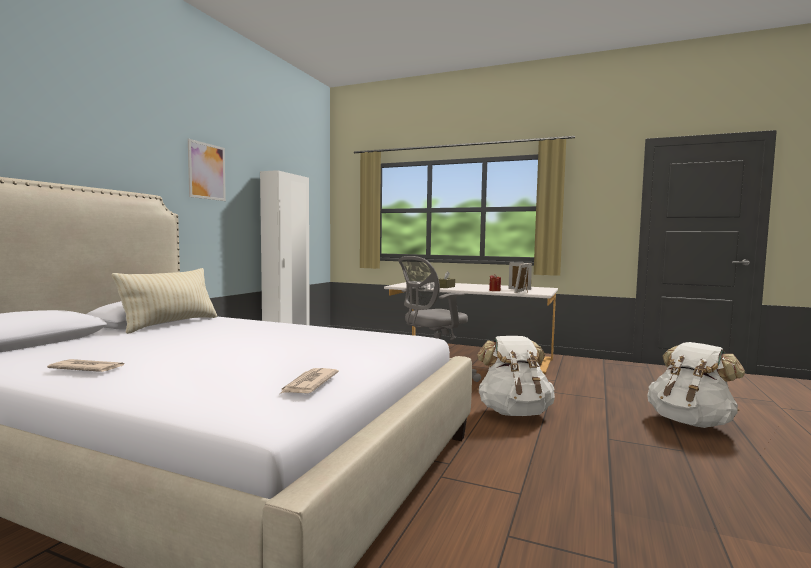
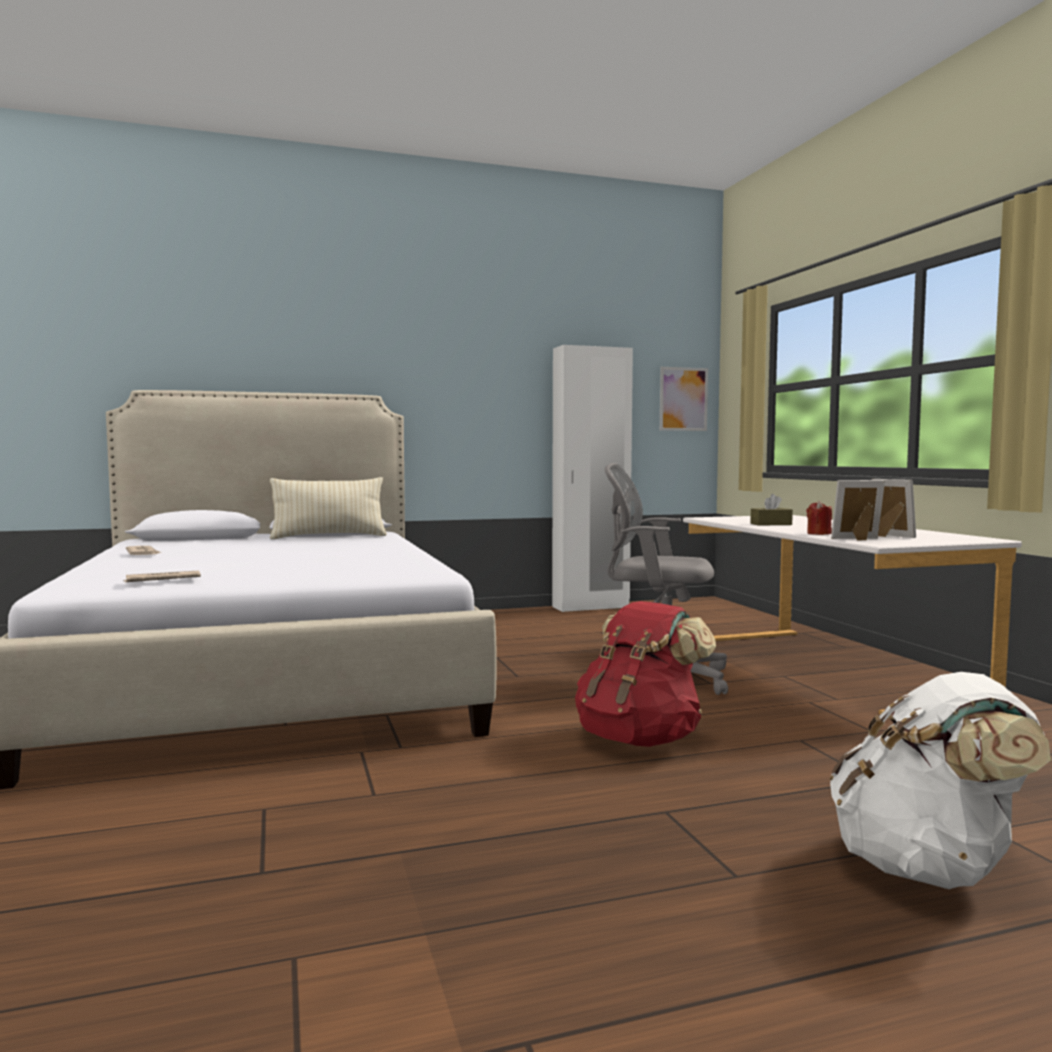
camera: 50 degrees right, 0 degrees up
(207, 171) = (461, 359): picture -> picture (683, 399)
(514, 412) = (639, 739): white backpack -> red backpack

